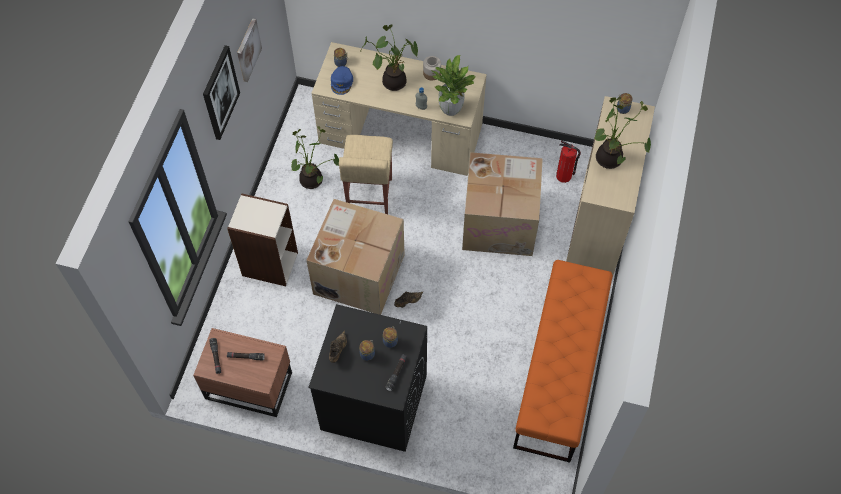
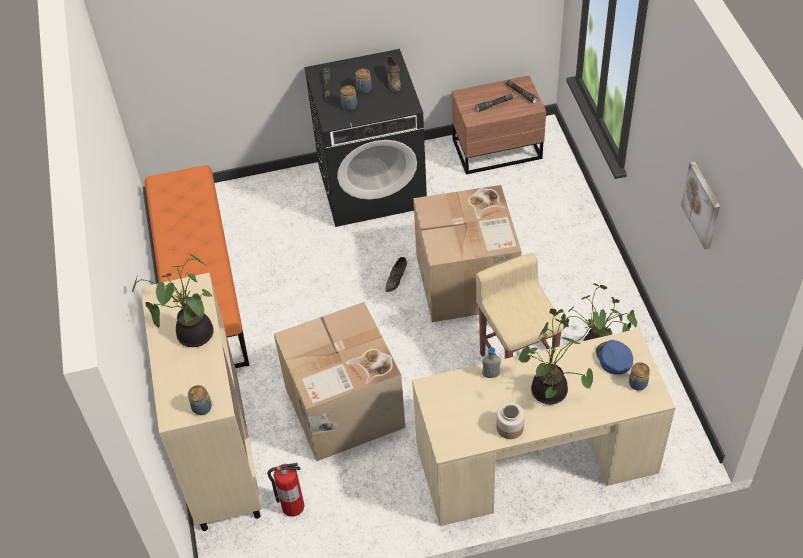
camera: 155 degrees right, 10 degrees down
(220, 93) = (669, 118): picture -> none
(269, 264) = (566, 248): bookcase -> none
(450, 109) = (452, 390): potted plant -> none

